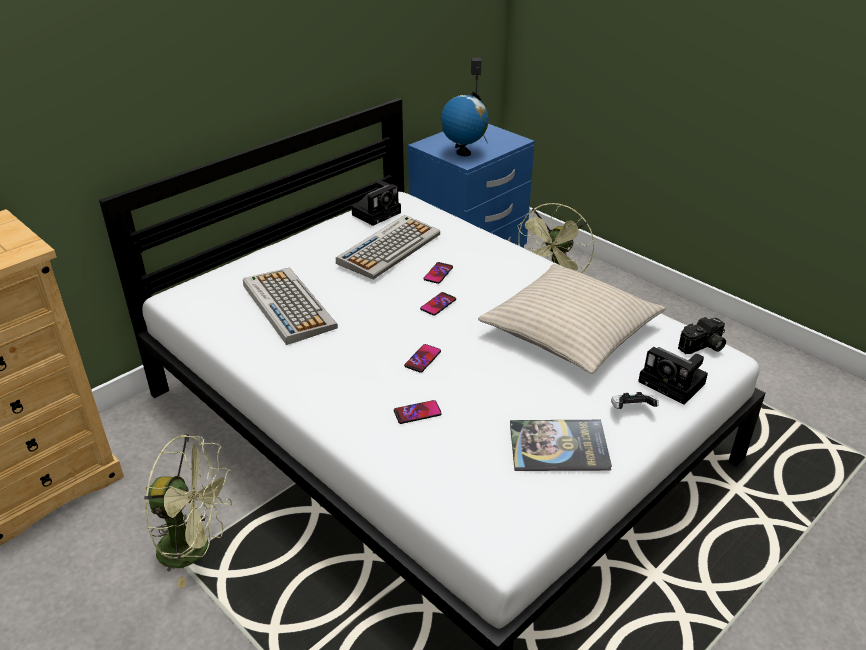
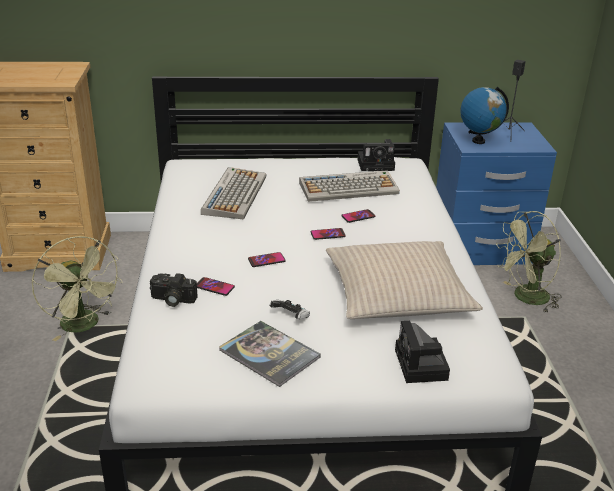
camera: 40 degrees right, 5 degrees down
(631, 410) = (357, 362): game controller -> game controller (291, 318)
(703, 347) = (491, 357): camera -> camera (172, 300)

